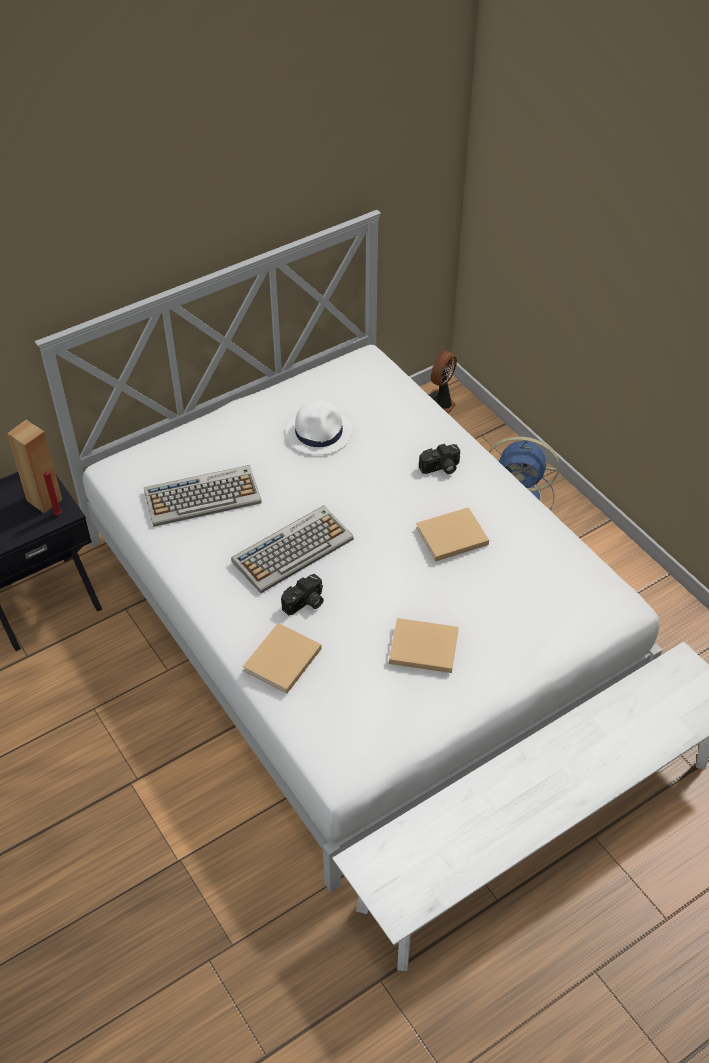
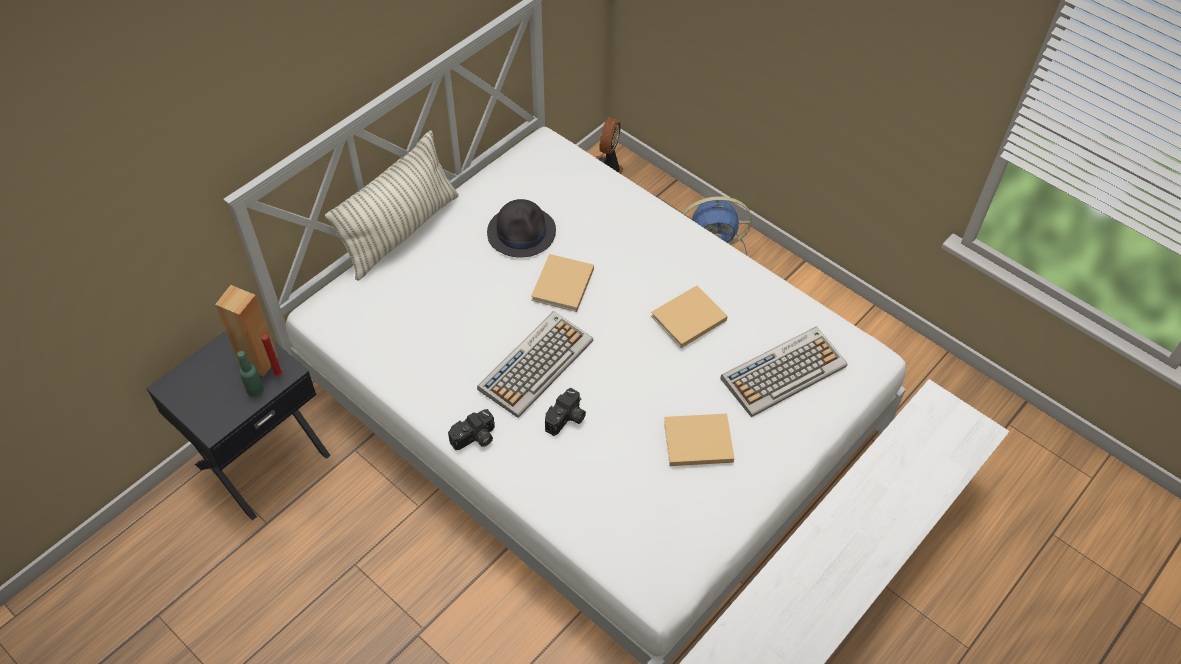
camera: 15 degrees left, 5 degrees up
(33, 524) = (255, 391): none -> green bottle
(203, 496) = (425, 324): keyboard -> keyboard (784, 371)
(209, 413) = (401, 231): none -> pillow
(281, 661) = (562, 486): beige book -> beige book (562, 286)
(319, 432) = (522, 232): white hat -> black hat
(440, 468) = (655, 248): camera -> camera (475, 439)

